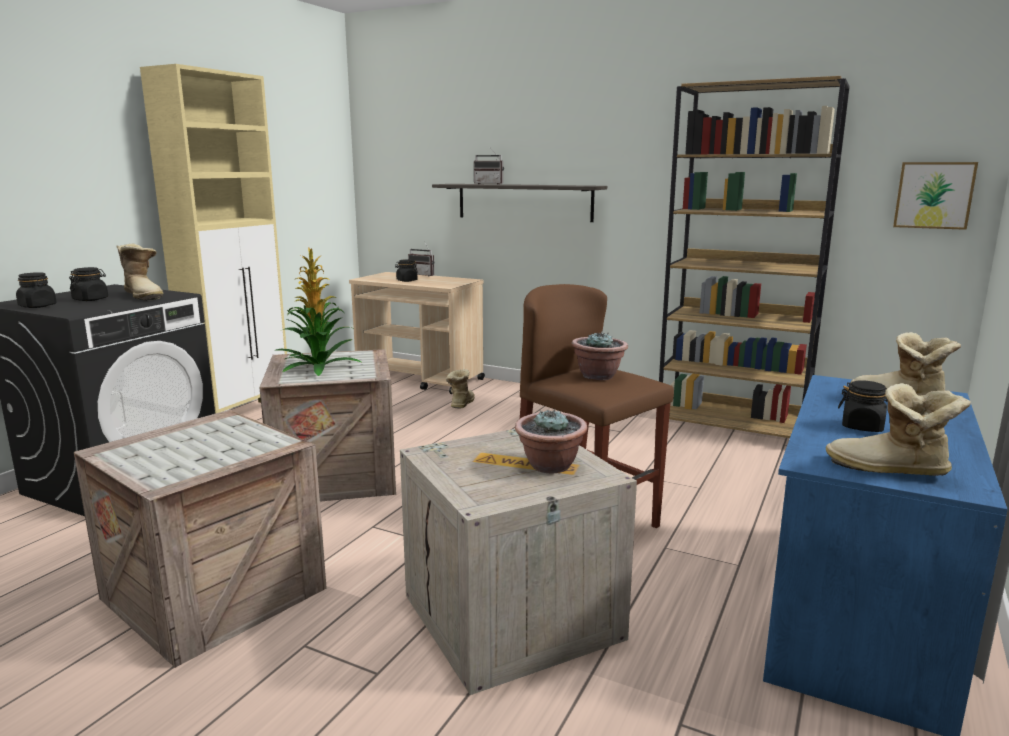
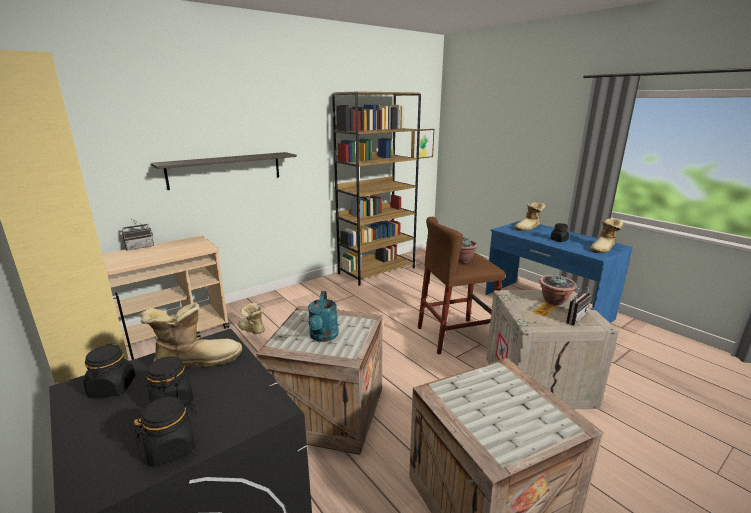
camera: 65 degrees left, 5 degrees up
(317, 367) = (323, 337): potted plant -> turquoise watering can
(406, 280) = (154, 255): black jar -> black jar (112, 387)
(490, 184) = (199, 159): radio -> radio (572, 317)

